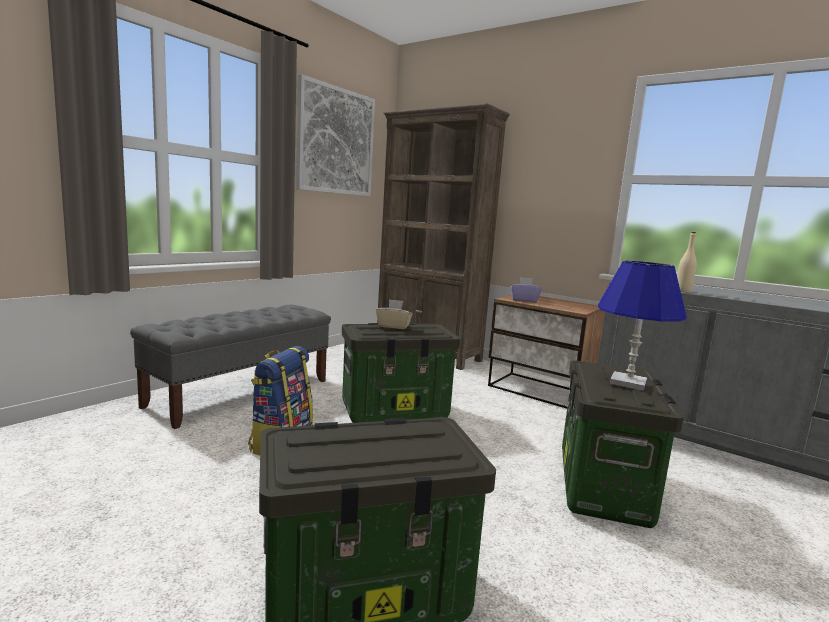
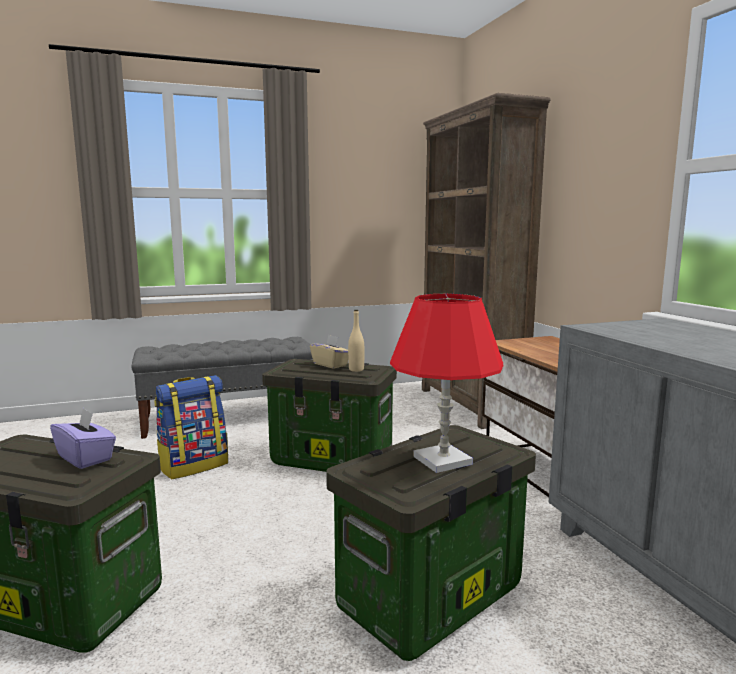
camera: 35 degrees right, 0 degrees up
(336, 141) = (371, 163): picture -> none
(524, 300) = (521, 345): purple tissue box -> purple tissue box (86, 458)
(628, 382) = (443, 460): blue table lamp -> red table lamp
(683, 291) = (645, 341): beige bottle -> beige bottle (356, 370)

